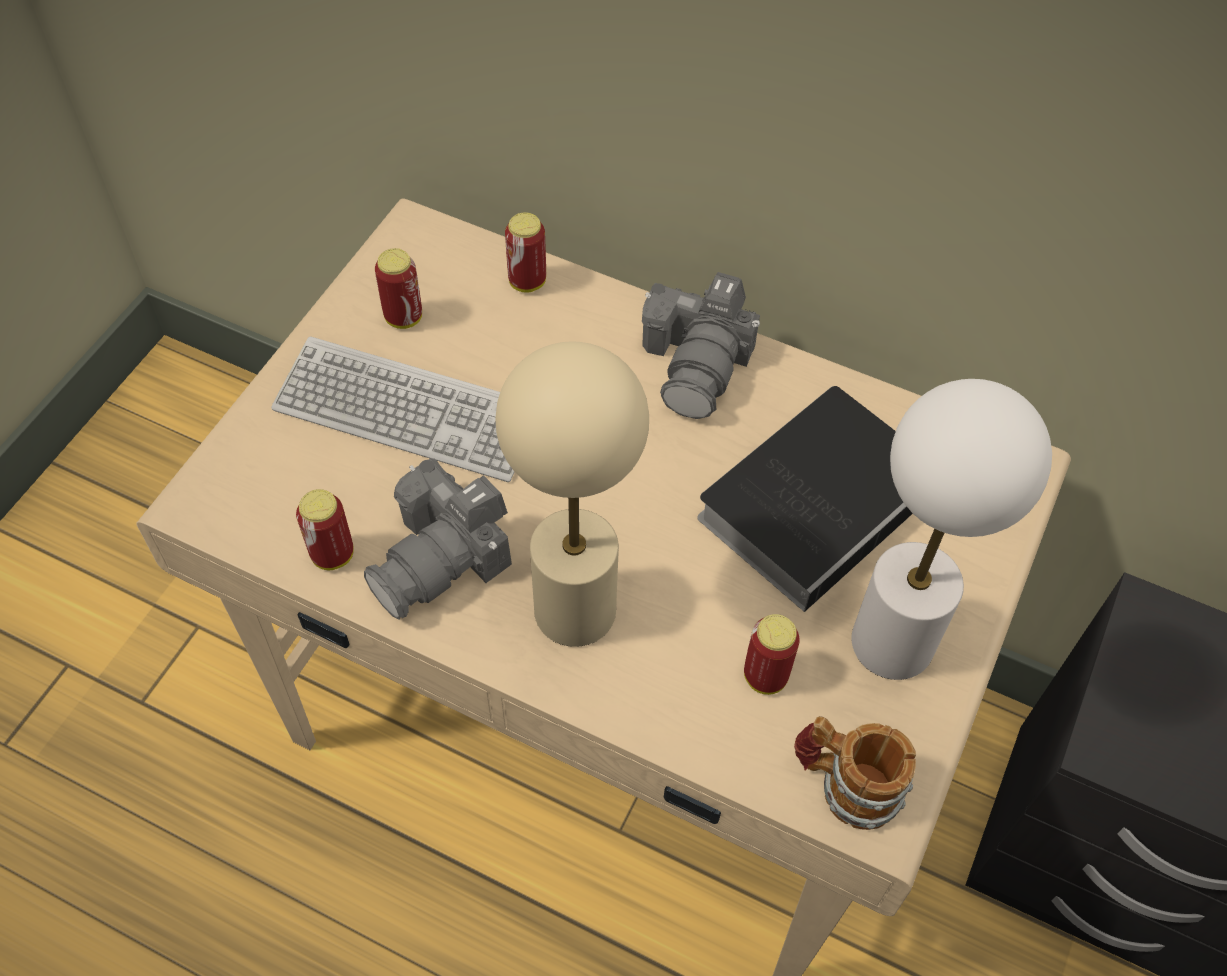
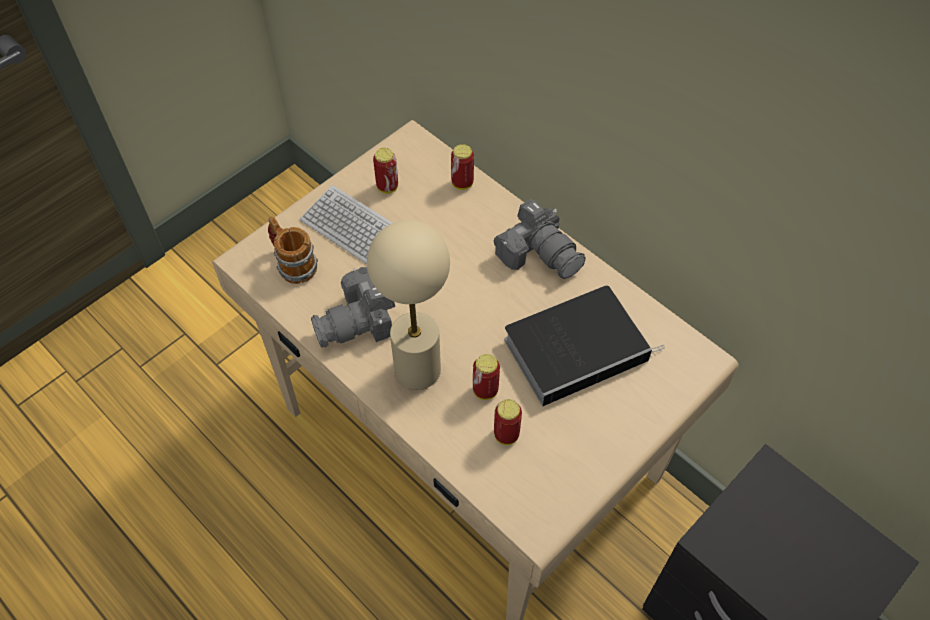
camera: 20 degrees right, 0 degrees up
(333, 555) = (303, 305): can -> can (485, 390)
(698, 363) = (539, 253): camera -> camera turned 75 degrees counterclockwise
(845, 784) = (526, 504): mug -> mug (293, 263)
(891, 643) = (584, 437): white table lamp -> none

